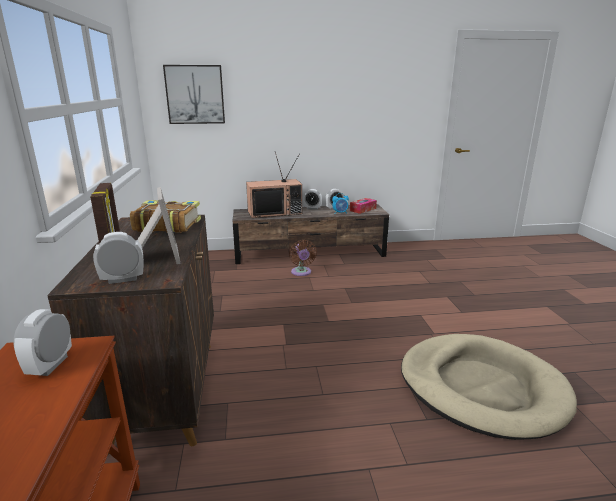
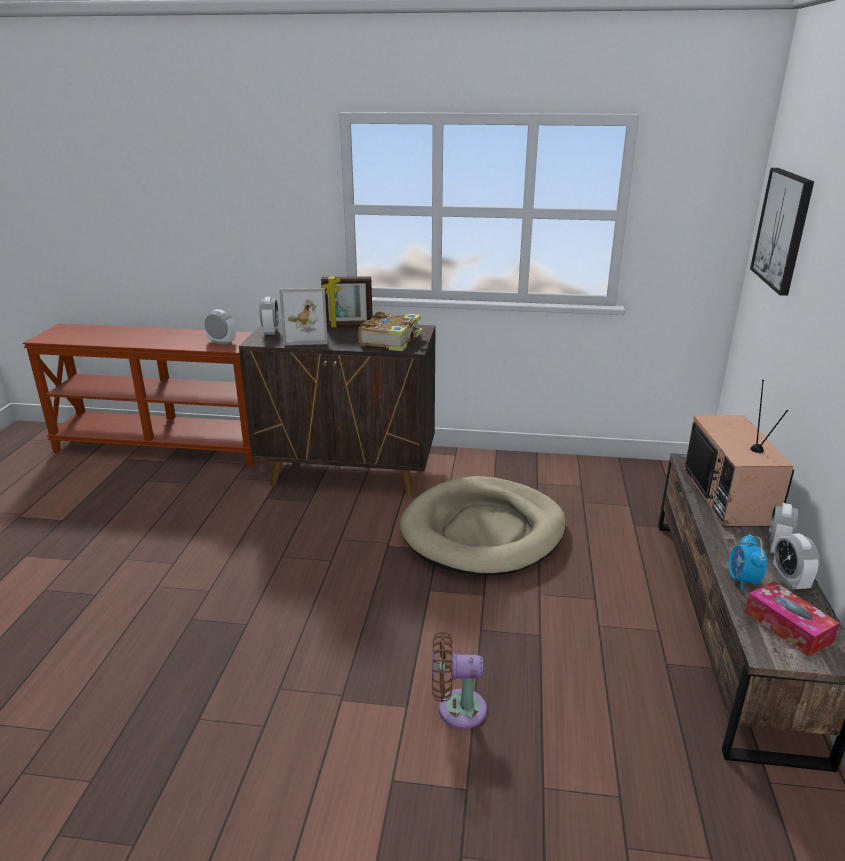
camera: 105 degrees right, 5 degrees up
(301, 272) = (616, 593): brown fan -> brown fan (456, 709)
(481, 388) = (196, 691): beige dog bed -> beige dog bed (483, 531)

